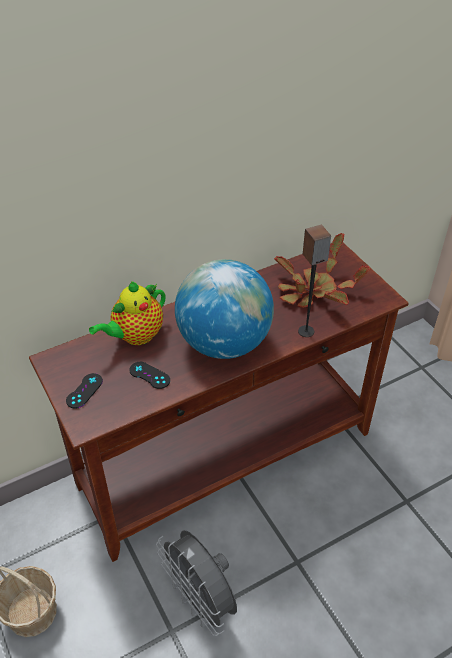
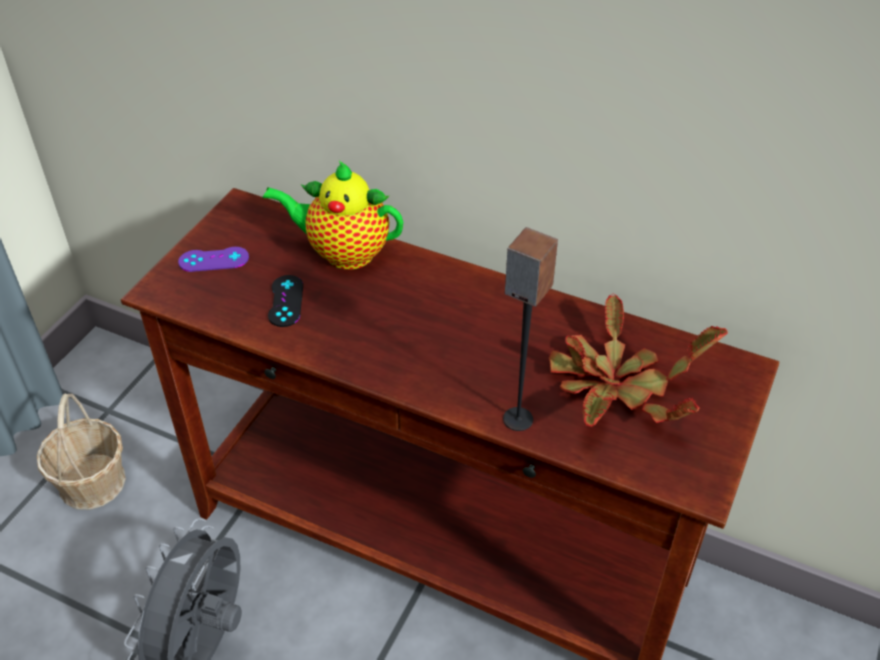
camera: 55 degrees right, 0 degrees up
(84, 391) = (213, 260): black game controller -> purple game controller
(224, 343) = (408, 341): globe -> none

